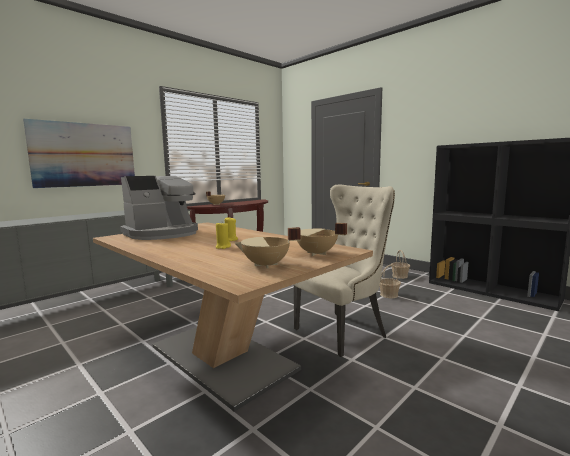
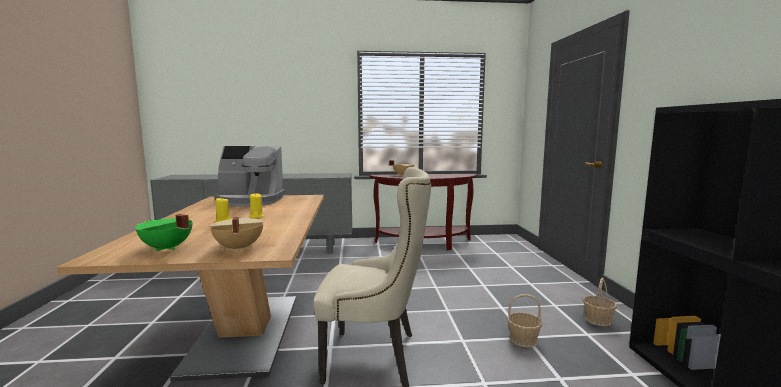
camera: 40 degrees right, 0 degrees up
(84, 155) = (283, 122): picture -> none
(266, 265) = (166, 248): beige cooking pot -> green cooking pot

